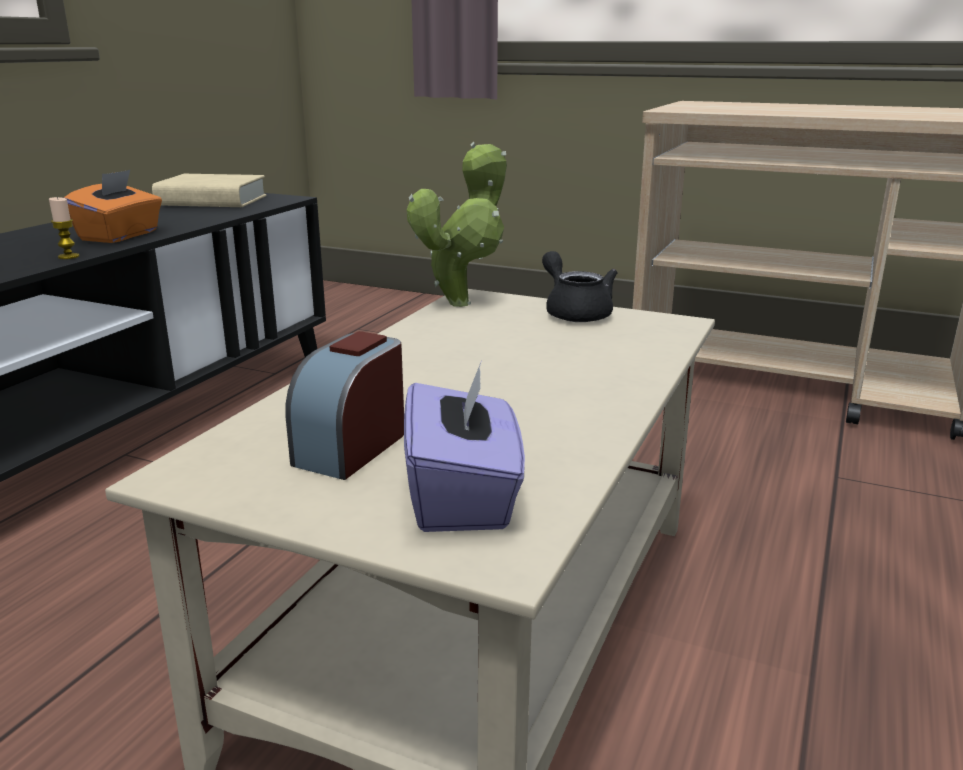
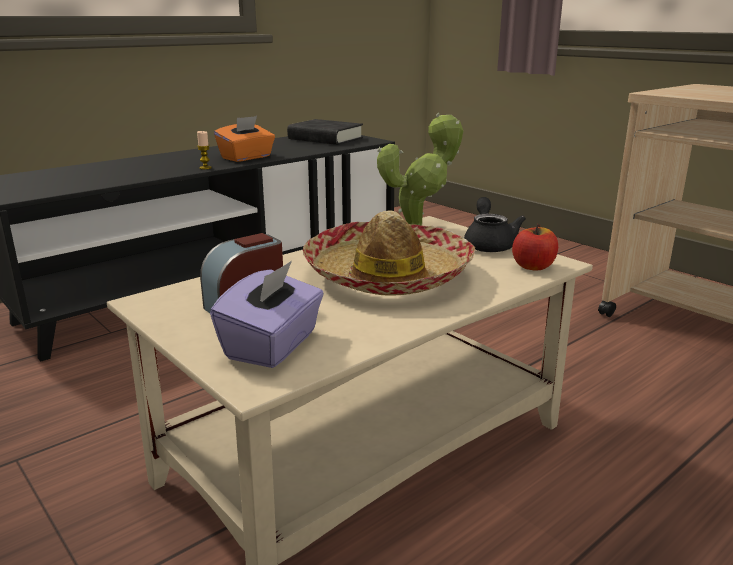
camera: 25 degrees right, 0 degrees up
(212, 201) = (325, 139): beige book -> black book
(501, 370) = (388, 275): none -> hat
(658, 331) = (533, 266): none -> apple

